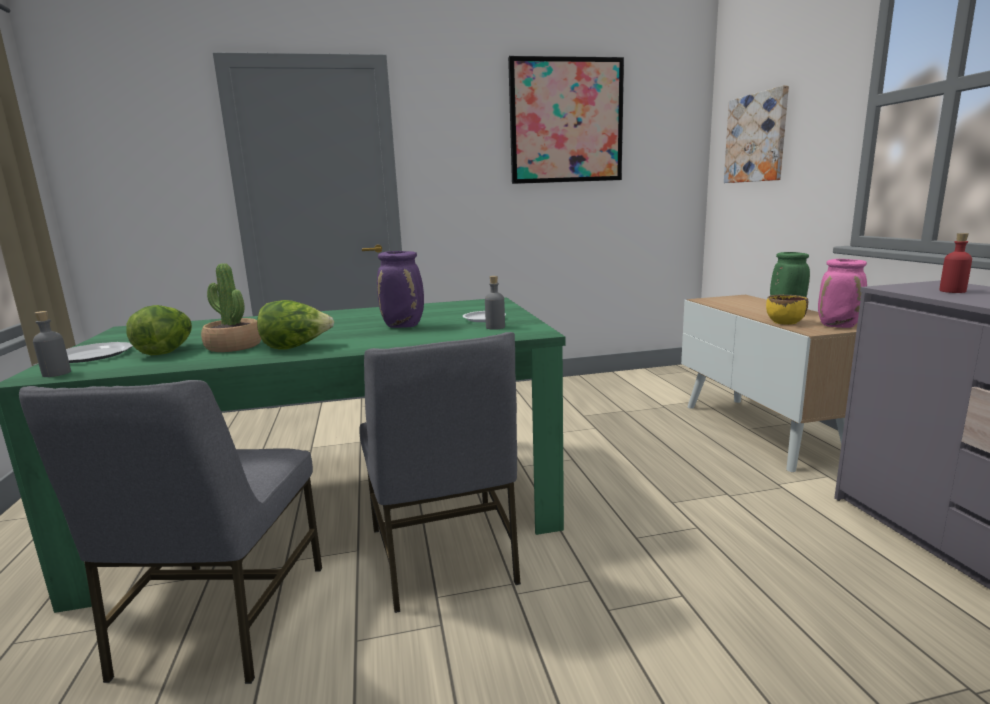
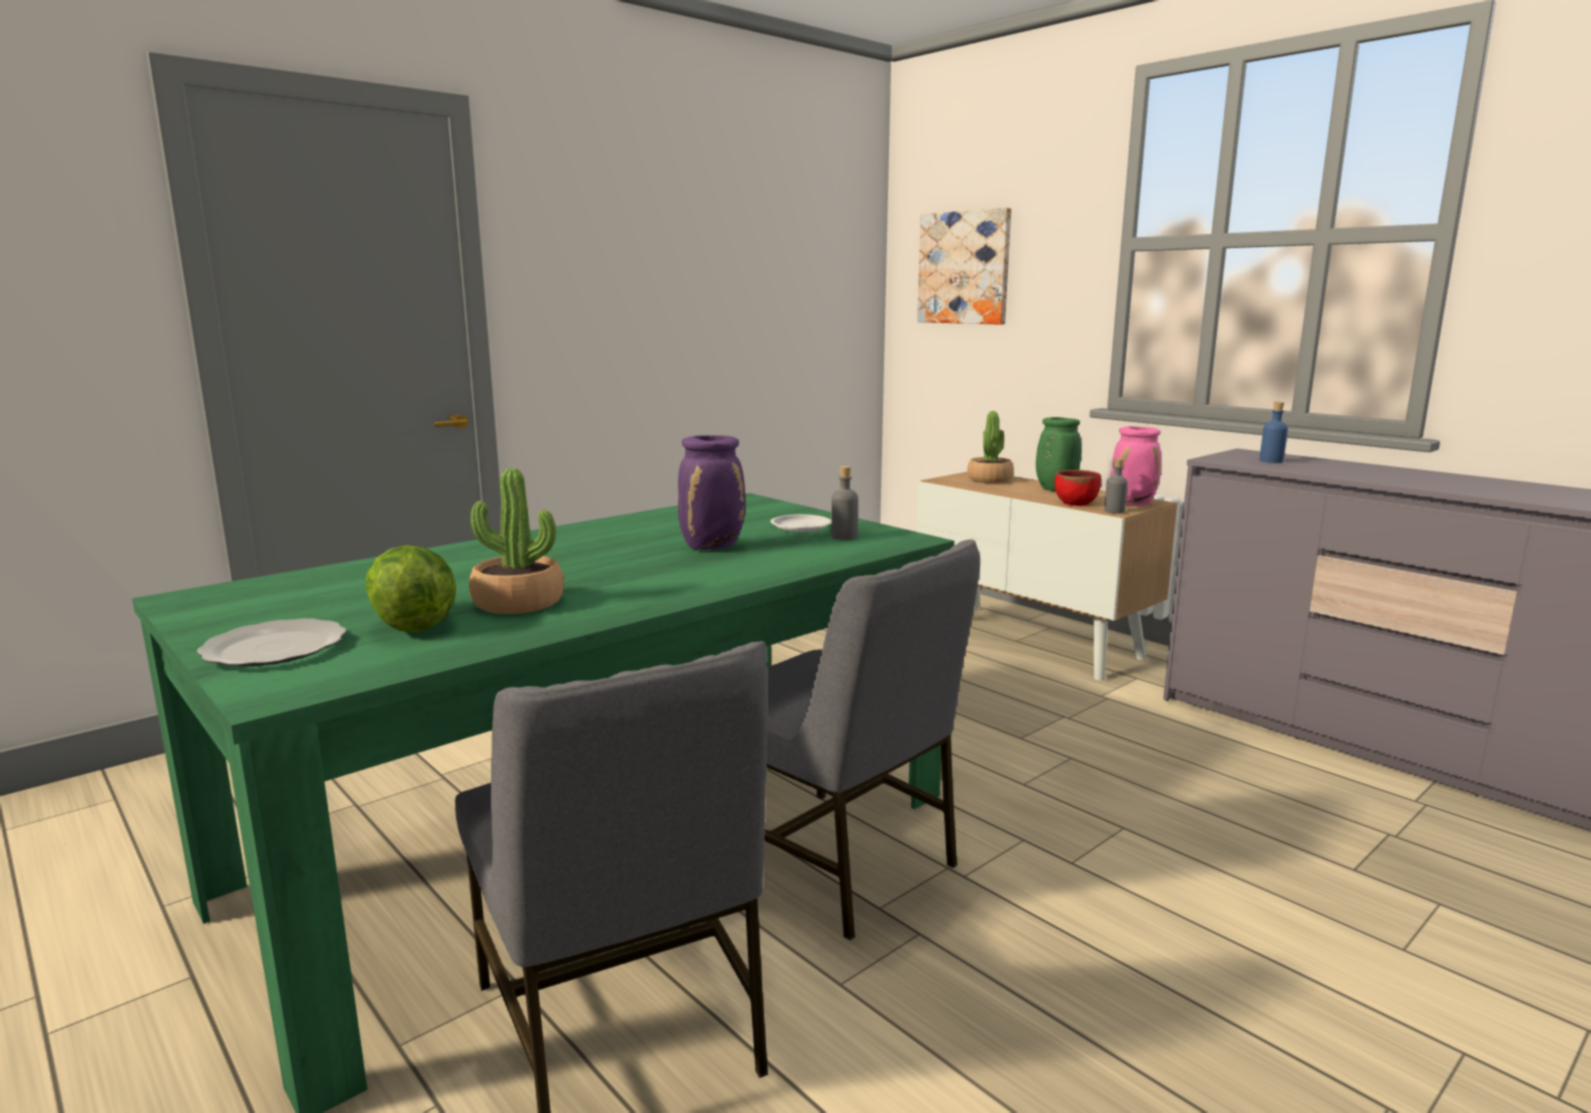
camera: 30 degrees left, 0 degrees up
(56, 373) = (305, 683): grey bottle -> grey bottle (1114, 511)
(296, 347) = (631, 592): lettuce -> none
(566, 121) = (723, 225): picture -> none
(743, 301) = (990, 479): none -> potted plant
(785, 322) = (1076, 503): yellow bowl -> red bowl
(952, 291) = (1271, 461): red bottle -> blue bottle

